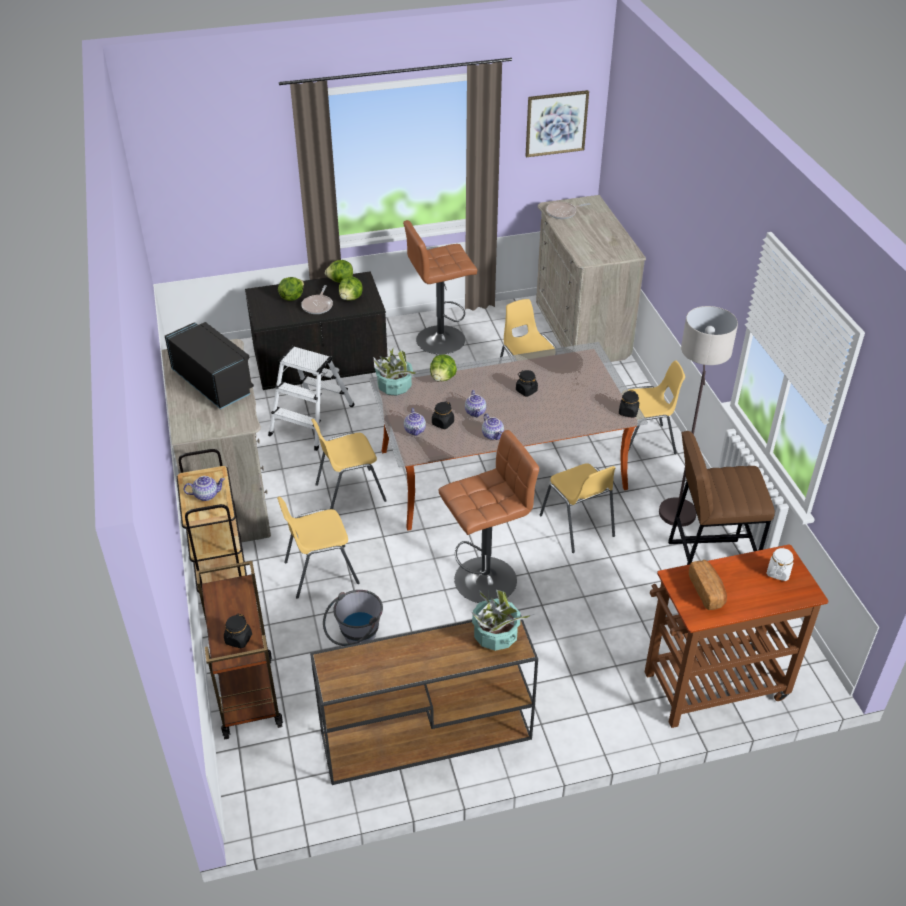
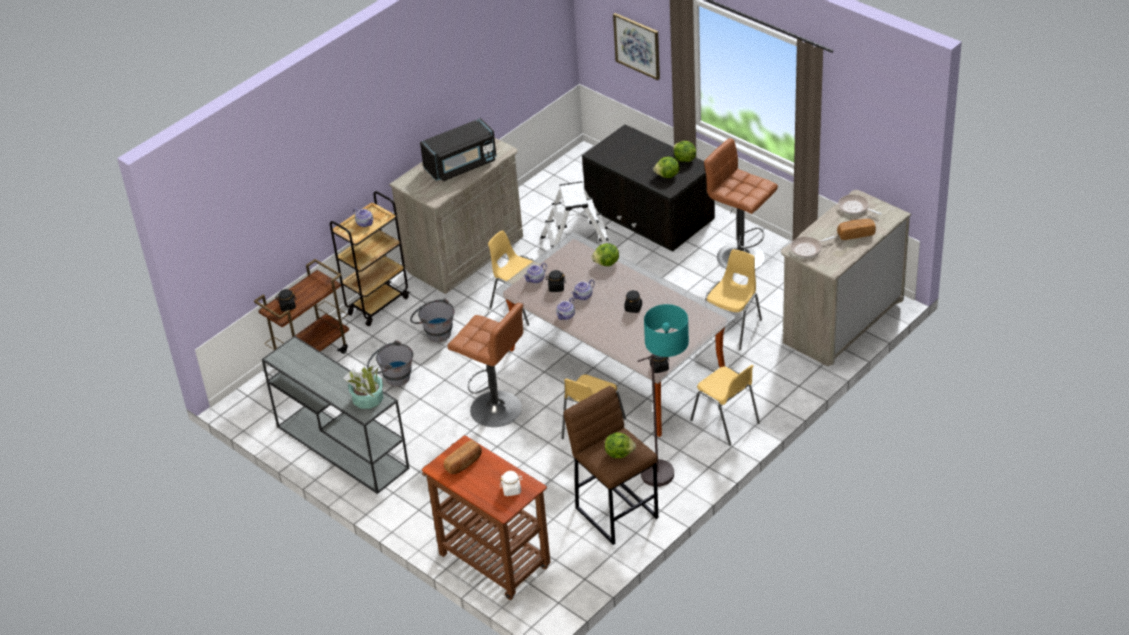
camera: 60 degrees right, 0 degrees up
(213, 382) = (461, 165): black microwave -> black microwave turned 45 degrees clockwise
(291, 297) = (638, 149): lettuce -> lettuce (619, 453)
(318, 306) = (641, 166): frying pan -> frying pan (808, 249)
(320, 572) = (435, 332): yellow chair -> grey bucket
(394, 386) = (574, 247): potted plant -> none
(424, 737) = (341, 447): brown console table -> grey console table
(556, 123) = (881, 127): picture -> picture (637, 45)
(597, 226) = (855, 234): none -> bread
(677, 505) = (666, 471): grey floor lamp -> turquoise floor lamp

